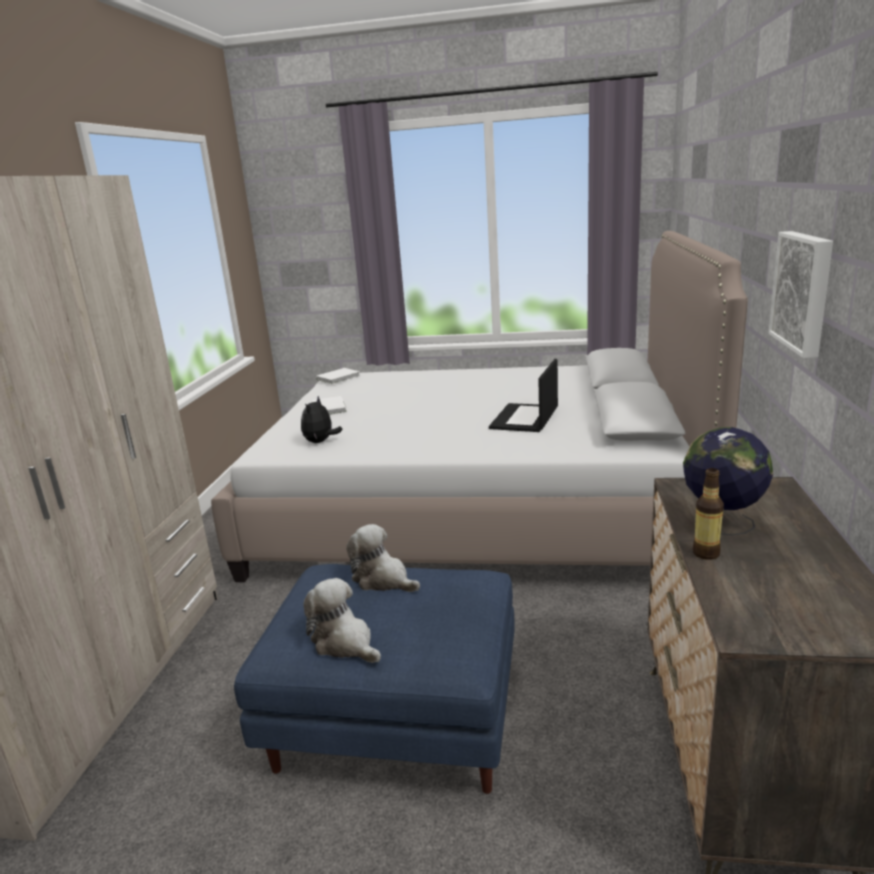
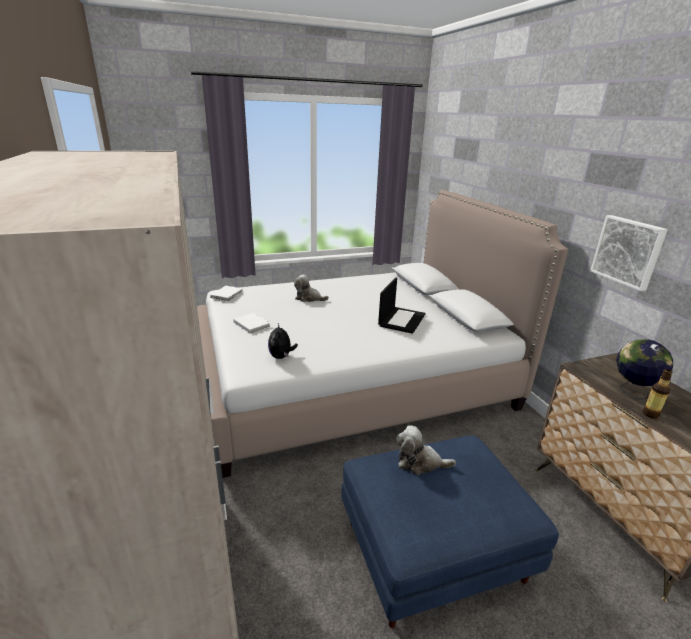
camera: 30 degrees left, 5 degrees up
(345, 642) = (448, 522): plush toy -> plush toy (309, 298)
(525, 418) = (401, 319): laptop -> laptop turned 150 degrees counterclockwise

